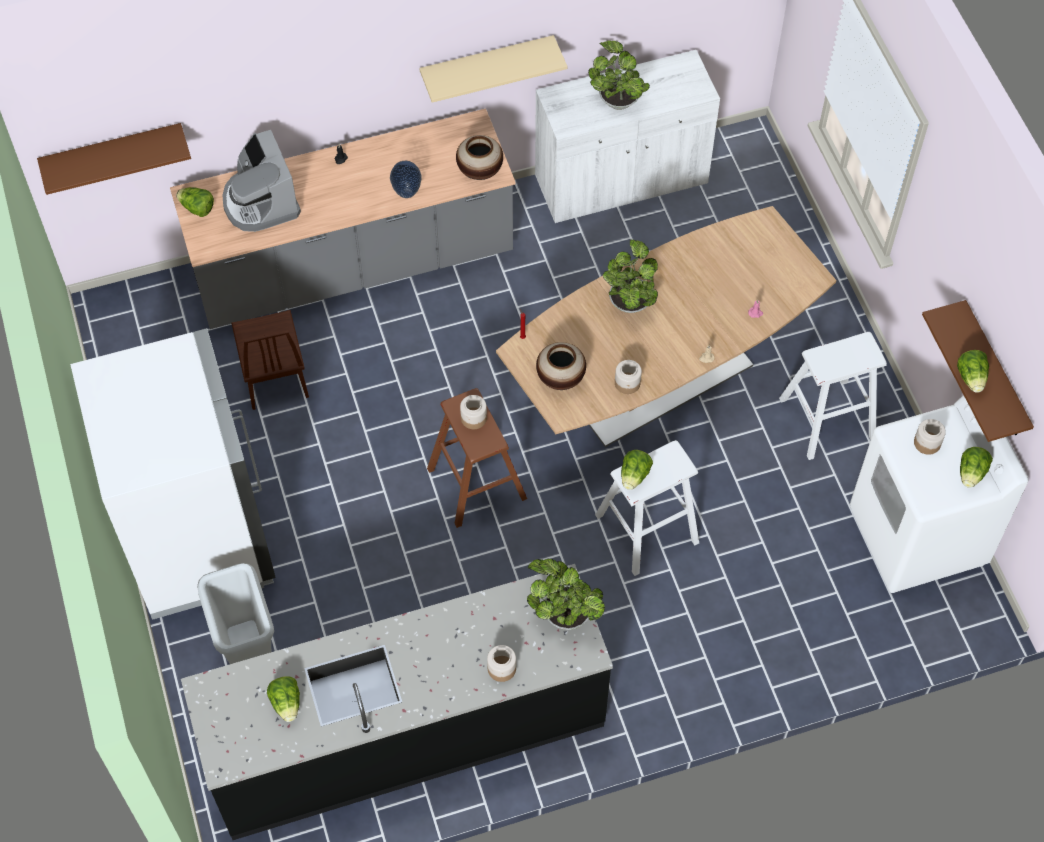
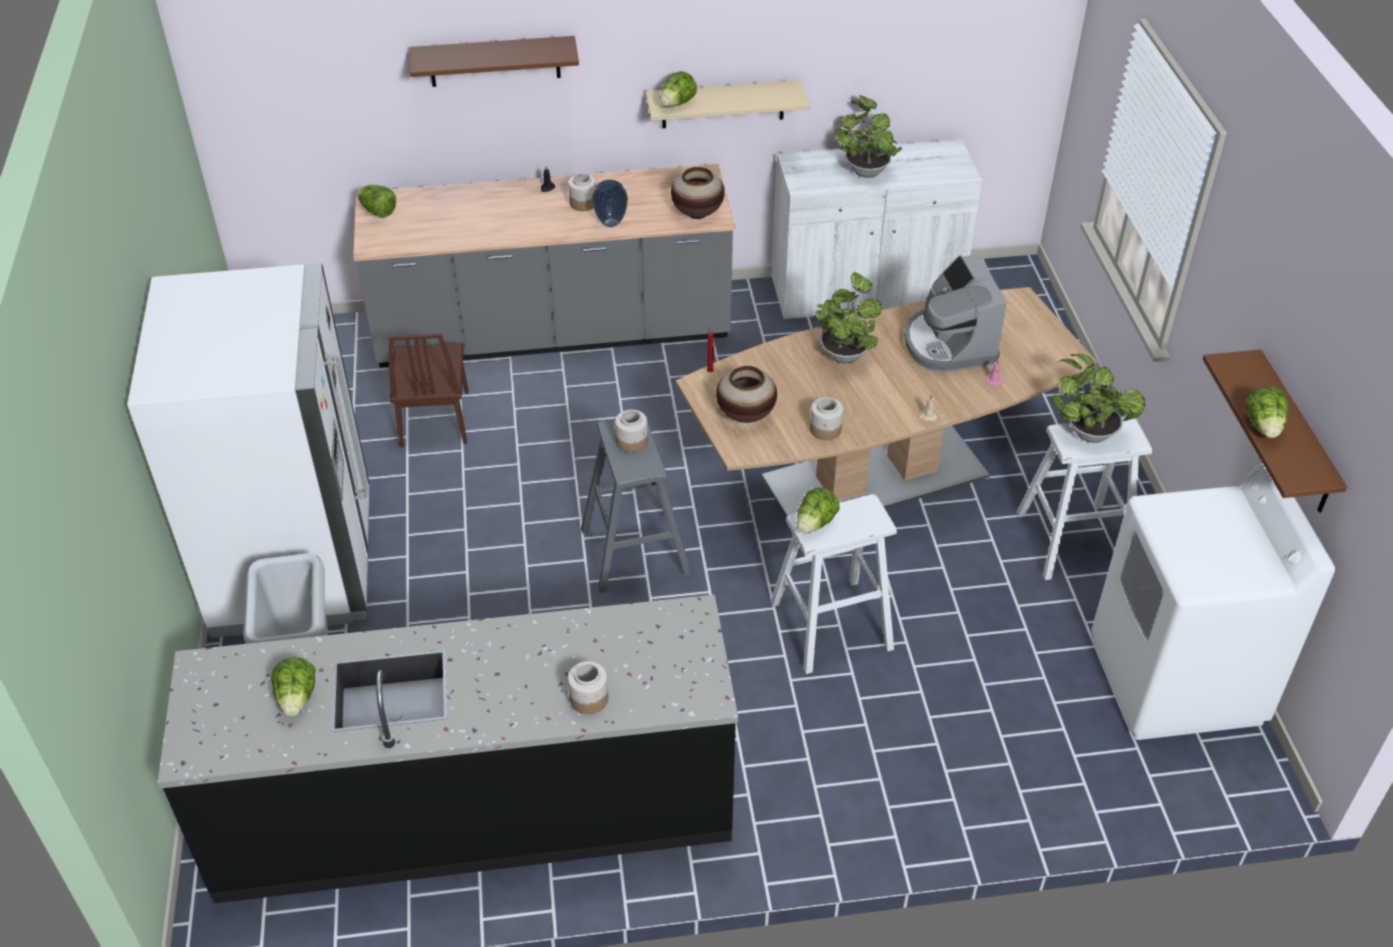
camera: 10 degrees right, 15 degrees down
(113, 152) = (293, 130): brown shelf -> brown shelf (494, 61)
(261, 202) = (448, 213): coffee machine -> coffee machine (948, 344)
(476, 483) = (635, 551): brown stool -> grey stool
(564, 613) = (687, 646): potted plant -> potted plant (1087, 431)
(926, 442) = (1197, 519): jar -> jar (583, 203)
(971, 474) = (1256, 559): lettuce -> lettuce (677, 104)

